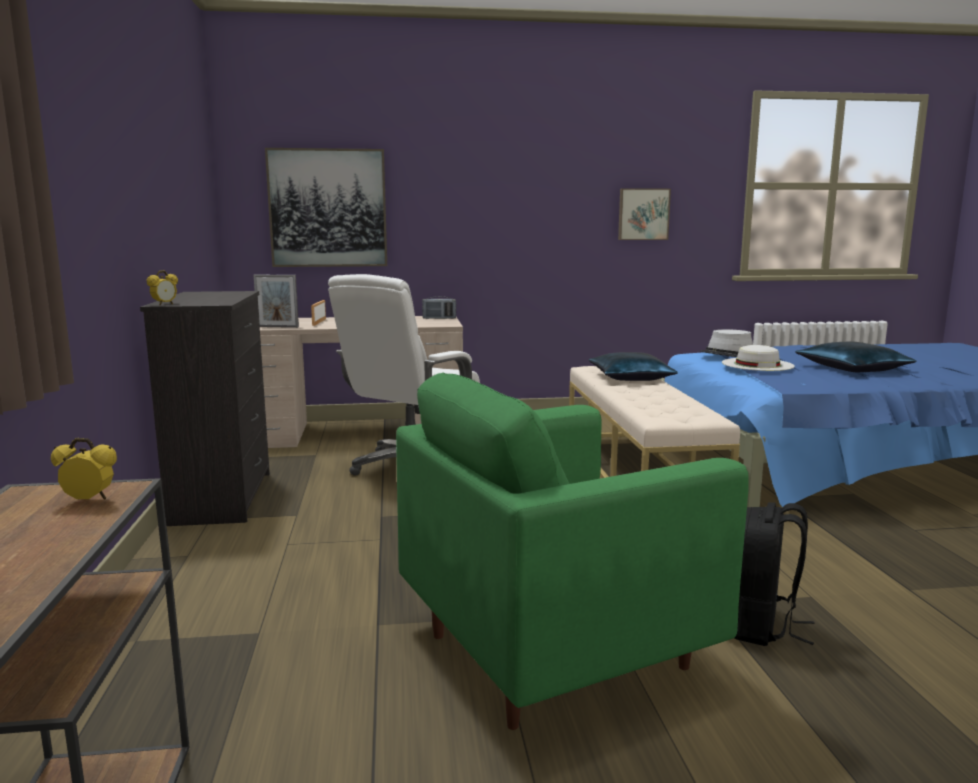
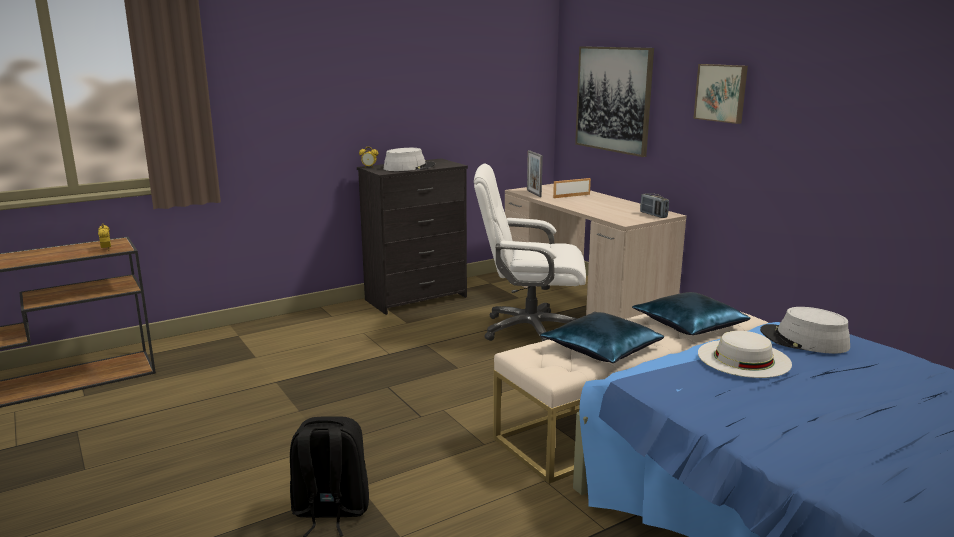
camera: 65 degrees right, 5 degrees up
(214, 298) = (409, 167): none -> grey hat
(553, 651) = (263, 438): green armchair -> none
(643, 214) = (901, 137): picture -> picture (721, 93)
(853, 369) = (830, 417): blue pillow -> blue pillow (601, 349)

